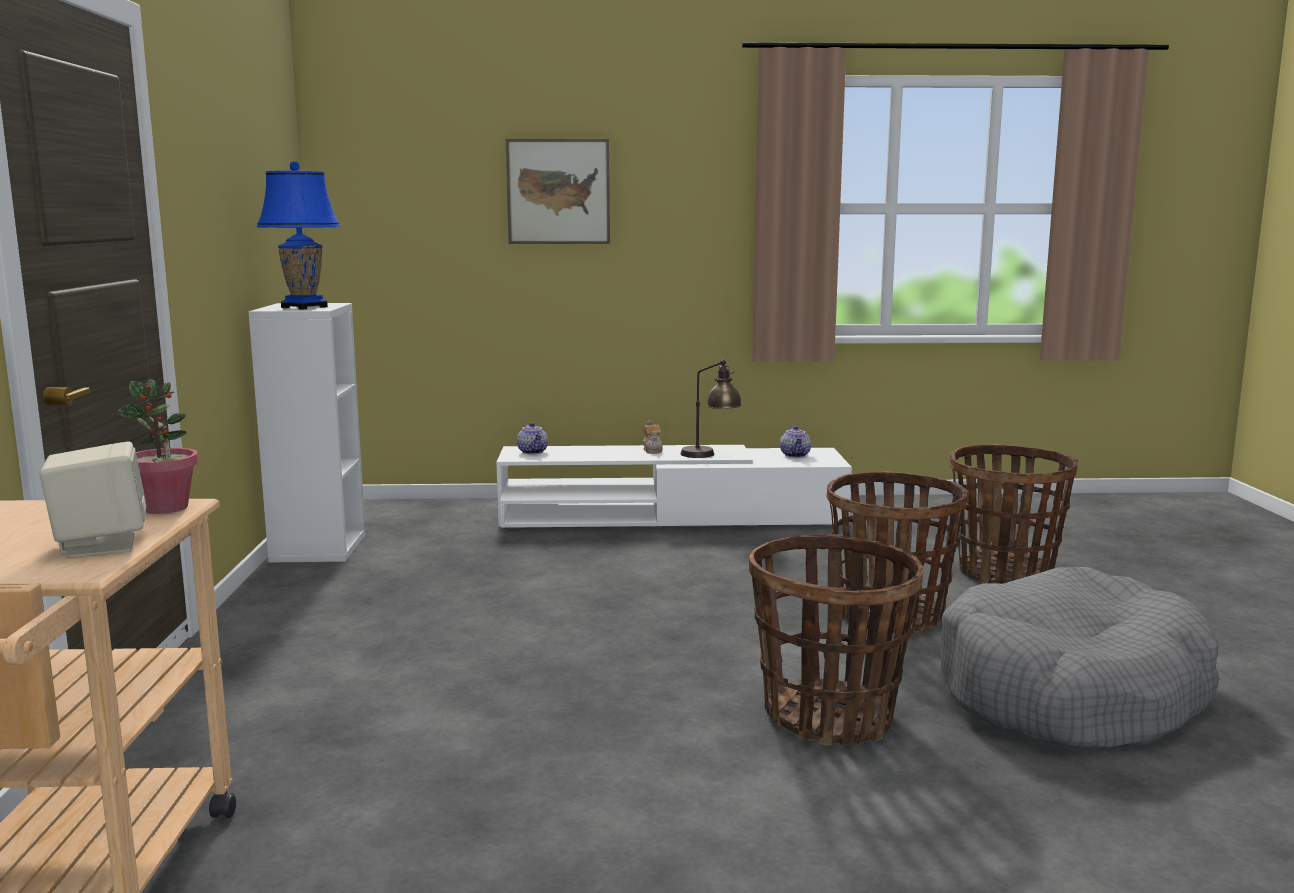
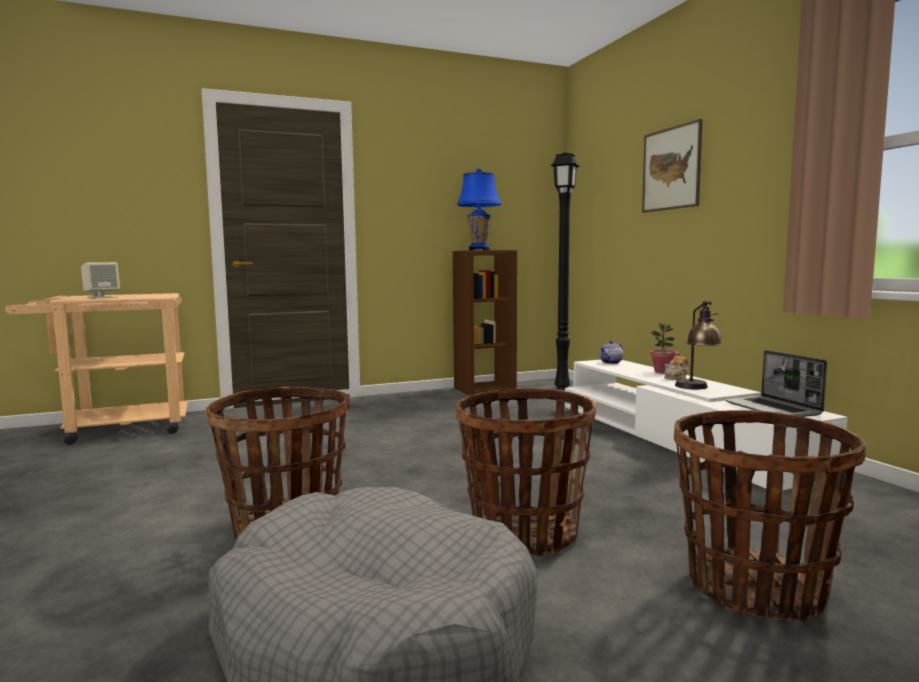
camera: 70 degrees right, 5 degrees down
(166, 508) = (156, 296): potted plant -> potted plant (662, 372)
(318, 547) = (485, 389): white bookcase -> brown bookcase
(390, 512) = (563, 388): none -> black floor lamp
(796, 455) = (773, 409): teapot -> laptop

